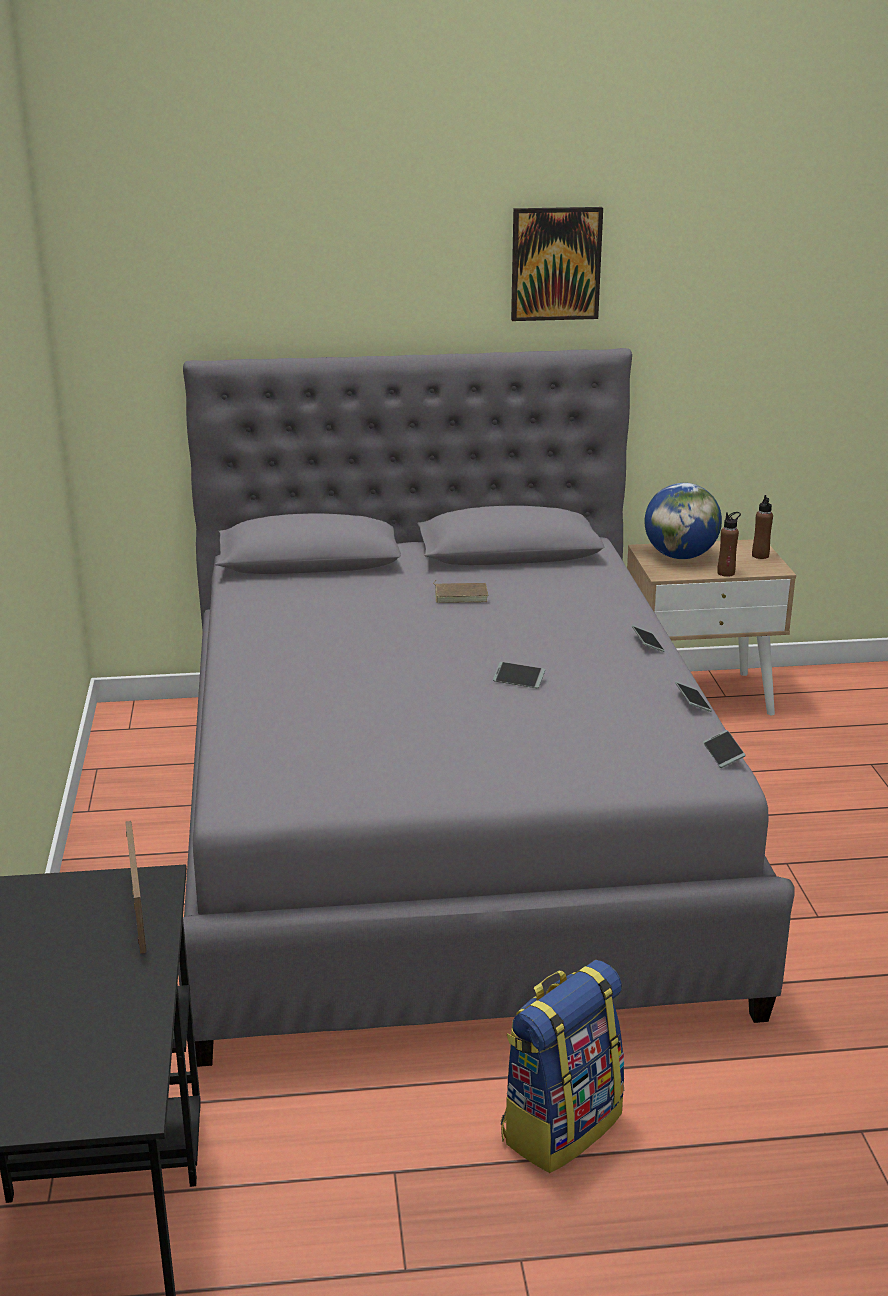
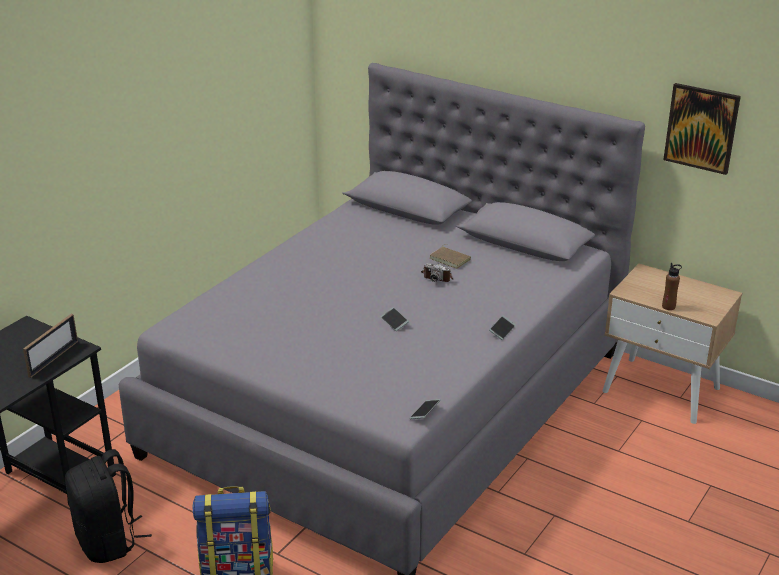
camera: 40 degrees right, 5 degrees up
(323, 1195) = (109, 541): none -> black backpack
(480, 617) = (438, 277): none -> camera
(555, 263) = (604, 50): picture -> picture (701, 128)
(680, 556) = (658, 283): globe -> none
(692, 701) = (464, 376): phone -> none
(760, 555) = (715, 303): brown bottle -> none

